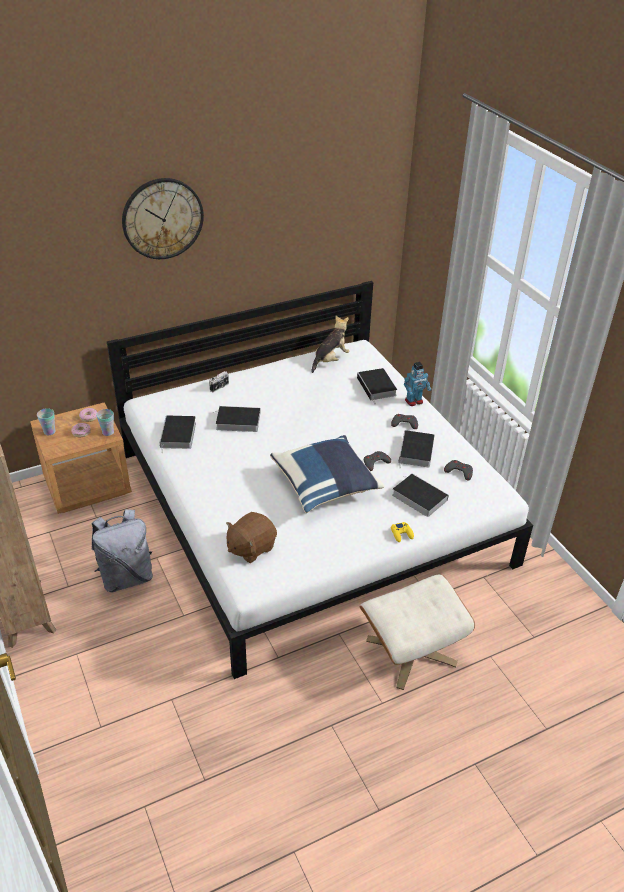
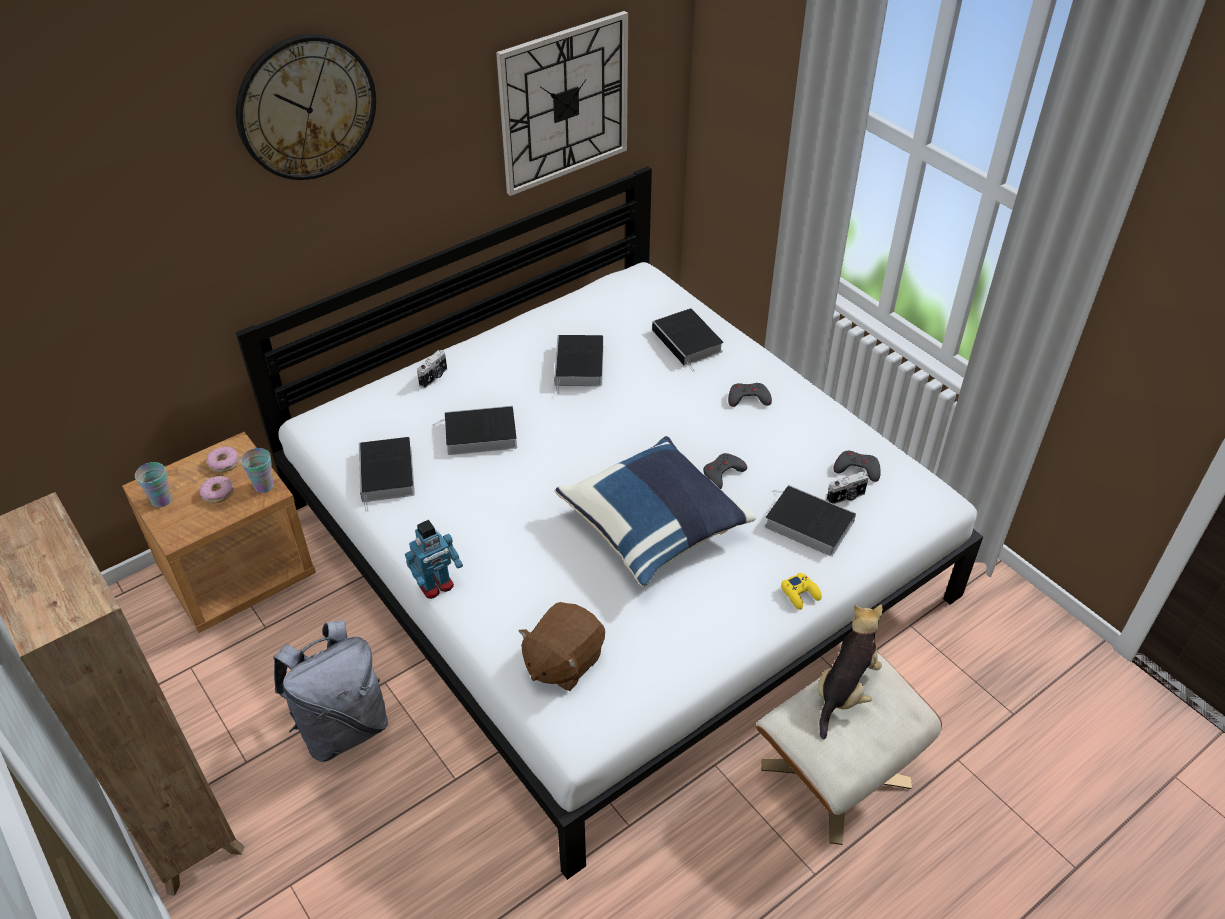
camera: 10 degrees left, 5 degrees up
(319, 235) = (564, 103): none -> wall clock
(330, 360) = (600, 304): plush toy -> plush toy (844, 690)
(414, 401) = (752, 357): toy robot -> toy robot (436, 585)
(416, 452) = (781, 445): book -> book (579, 366)
(447, 486) = (846, 497): none -> camera

